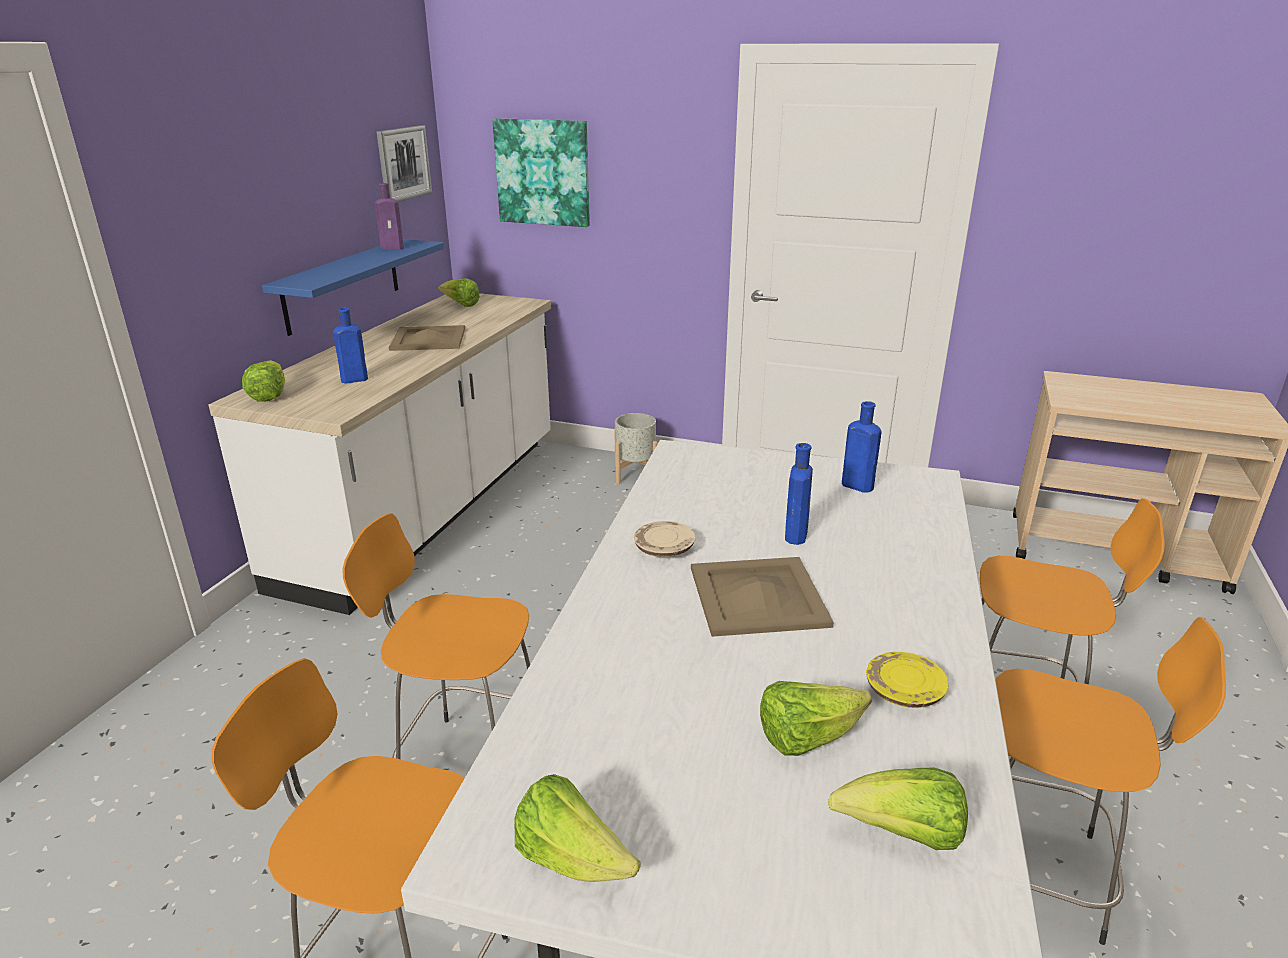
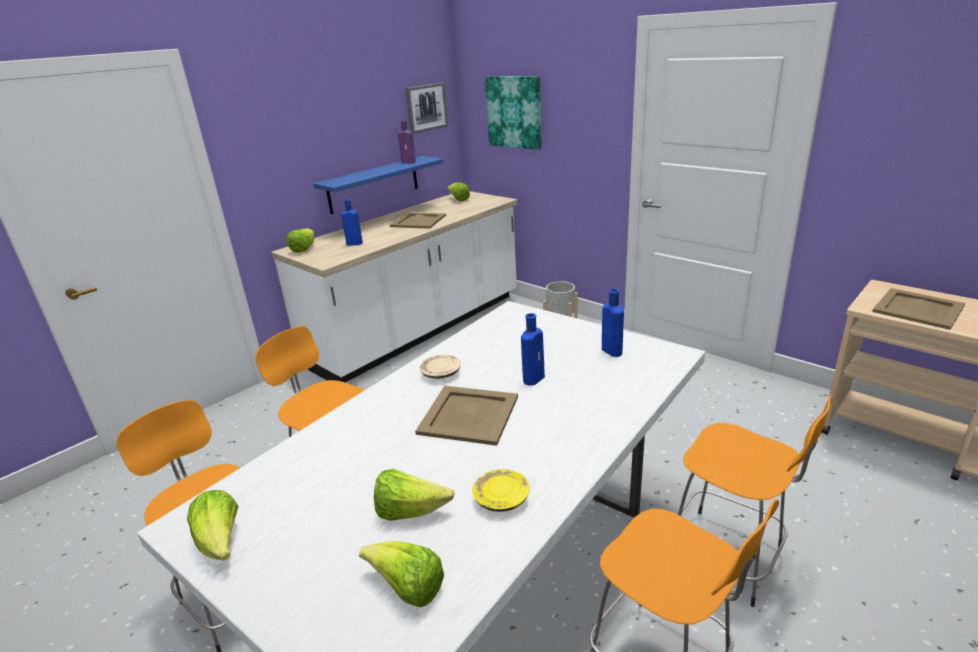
camera: 25 degrees right, 0 degrees up
(1113, 397) = (917, 308): none -> beige tray

